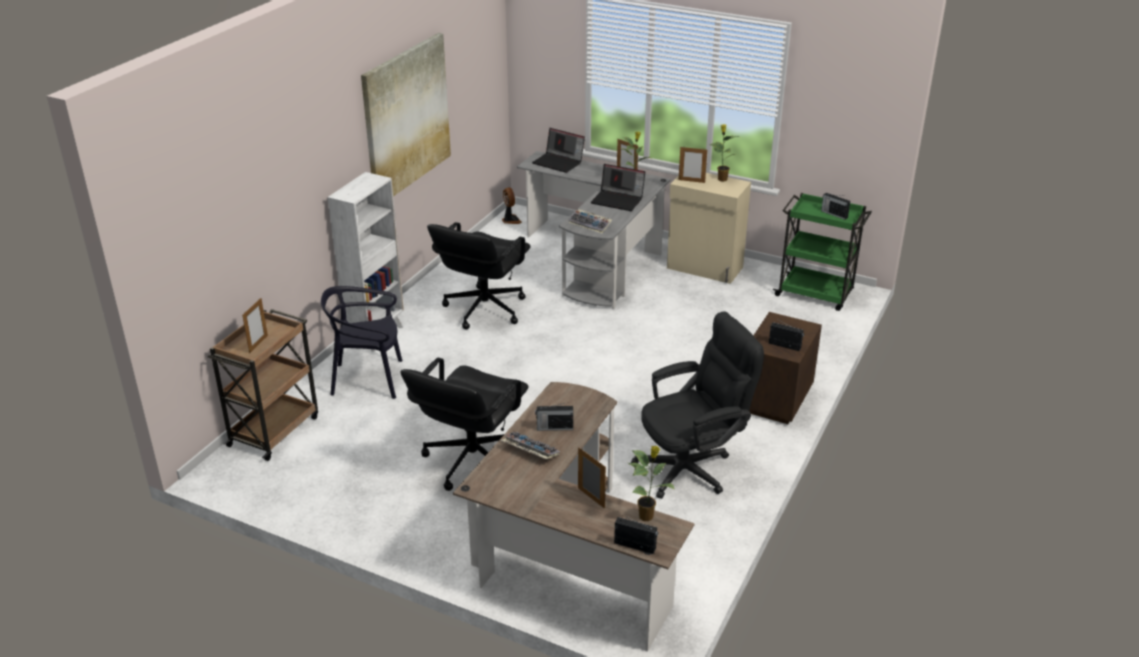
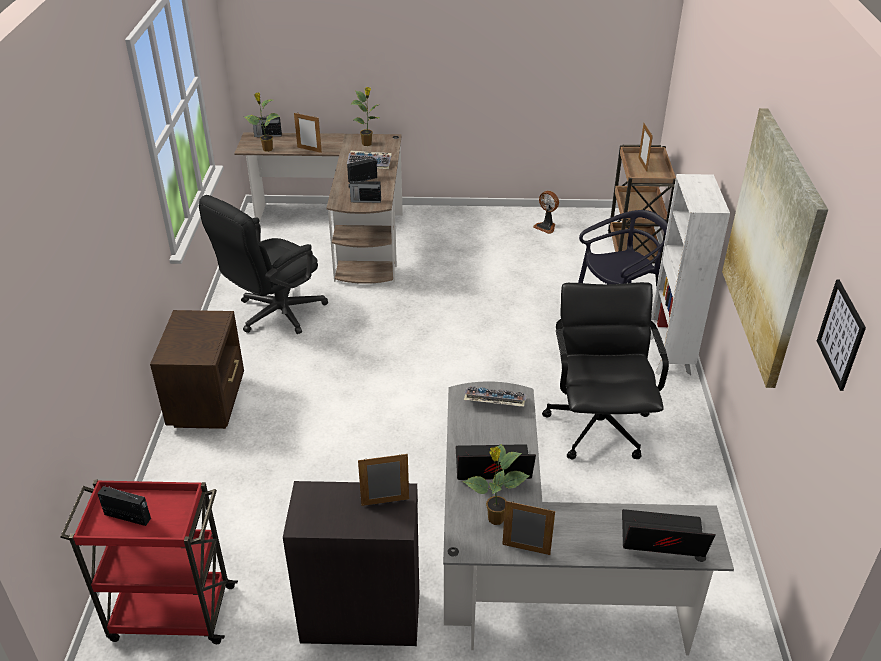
camera: 155 degrees right, 5 degrees up
(470, 56) = (841, 334): none -> picture
(471, 461) = (460, 271): black office chair -> none
(510, 220) = (741, 629): fan -> fan (546, 227)
(705, 268) = (360, 615): beige cabinet -> black cabinet
(721, 179) = (336, 526): potted plant -> potted plant (367, 144)
(785, 345) = (190, 324): radio -> radio (365, 200)
(815, 294) = (170, 613): green cart -> red cart

